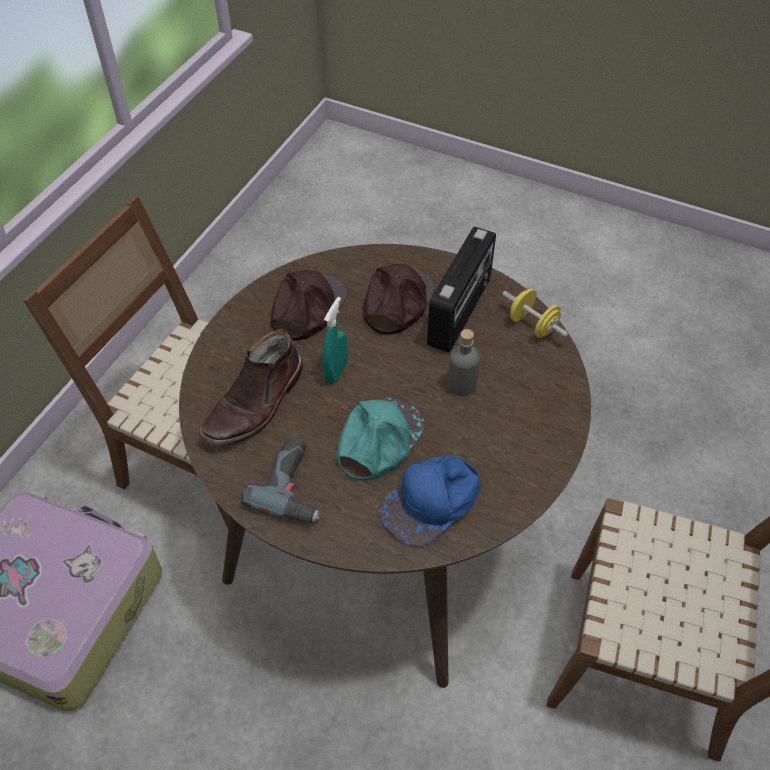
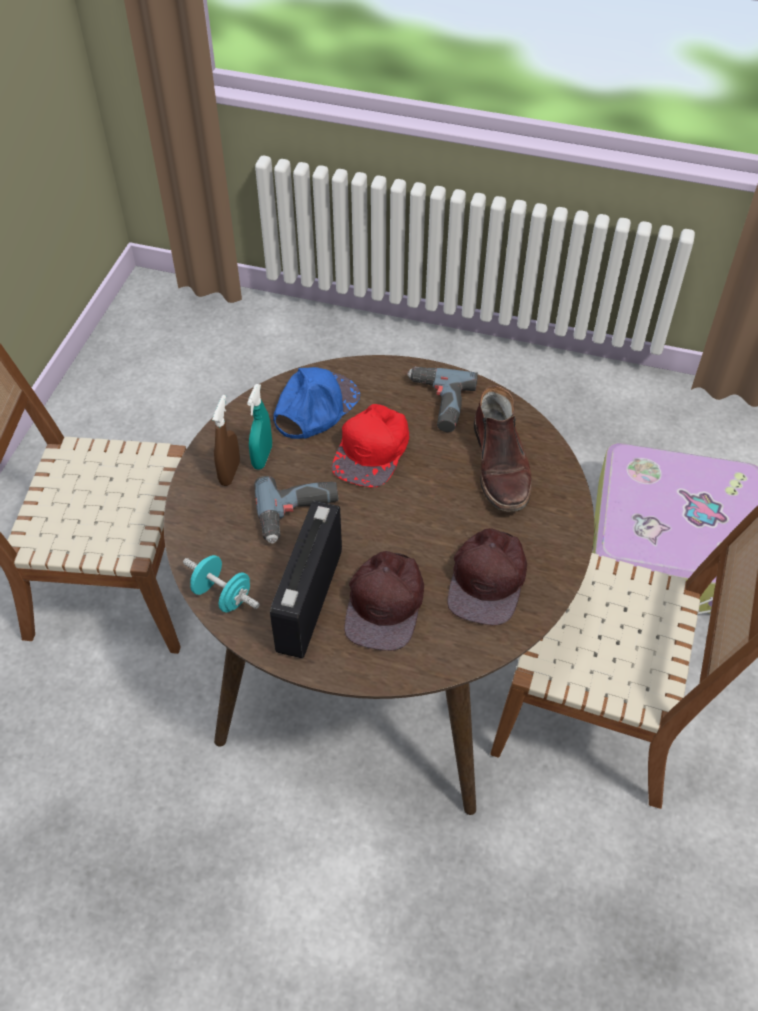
camera: 170 degrees right, 0 degrees up
(255, 404) = (501, 466): brown boot -> brown boot turned 150 degrees clockwise
(336, 371) = (432, 510): turquoise spray bottle -> turquoise spray bottle (262, 457)
(378, 440) = (373, 450): turquoise cap -> red cap
(461, 385) = (298, 514): grey bottle -> power drill
(527, 436) = (229, 473): none -> brown spray bottle
(532, 325) = (222, 595): yellow dumbbell -> turquoise dumbbell

